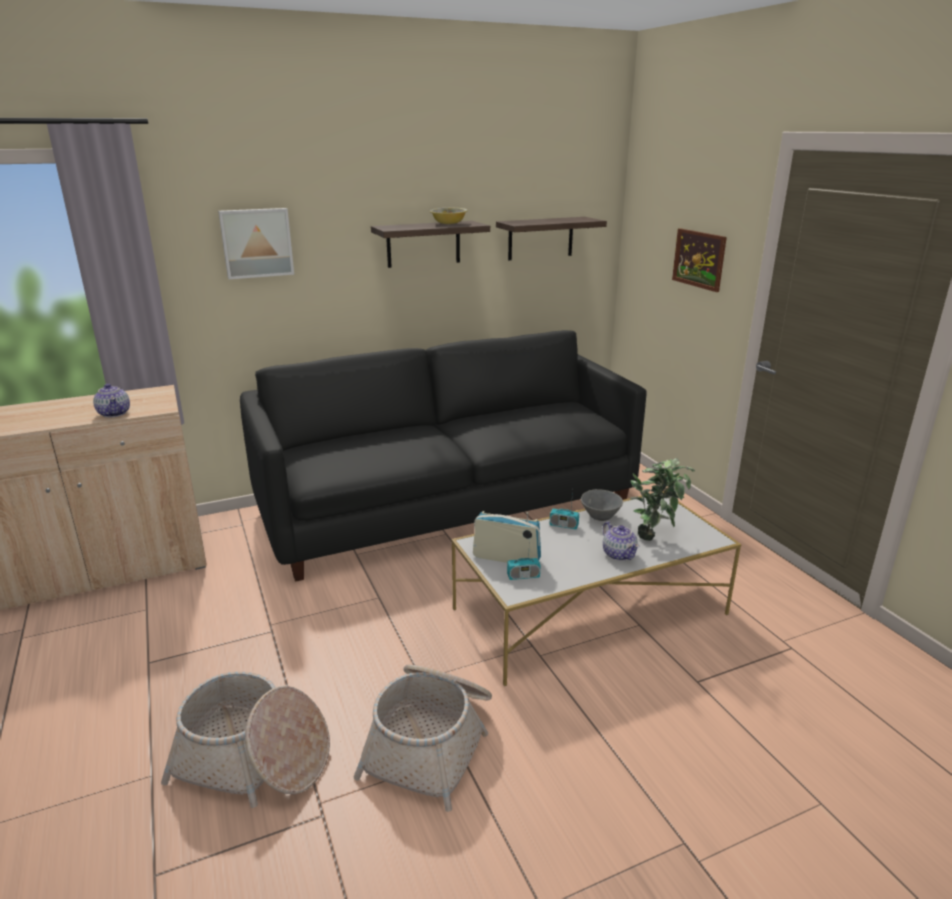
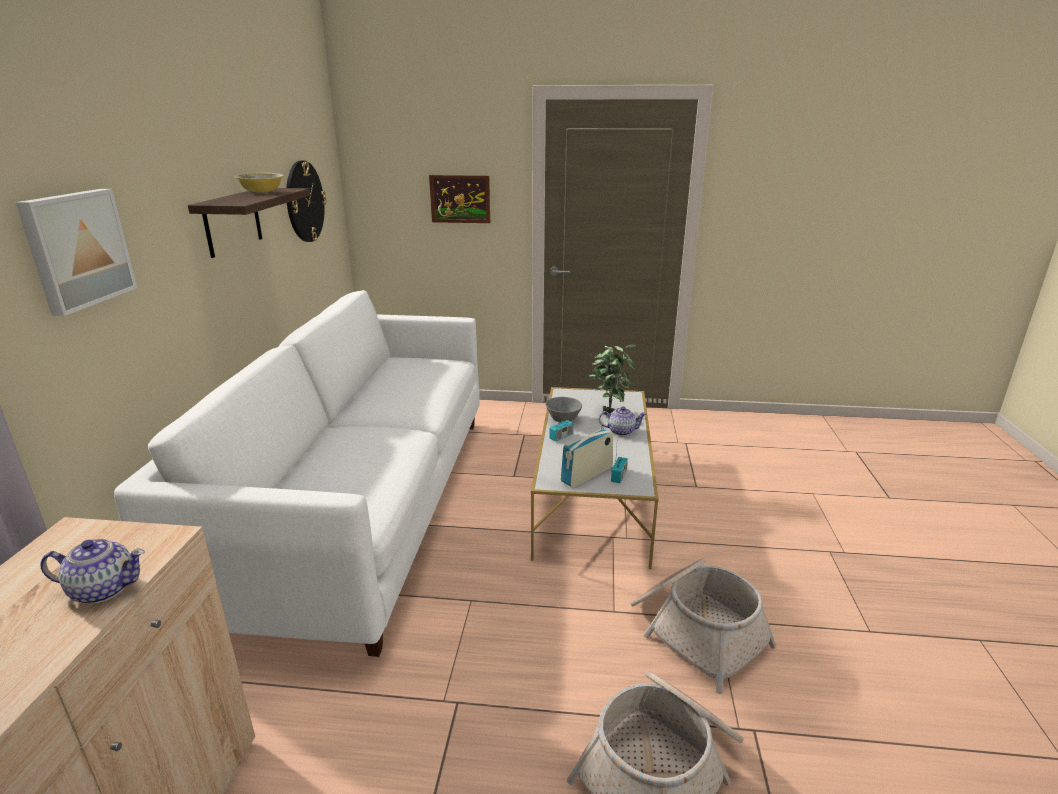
camera: 60 degrees left, 0 degrees up
(448, 506) = (363, 506): black sofa -> white sofa
(540, 238) = (304, 201): shelf -> wall clock

